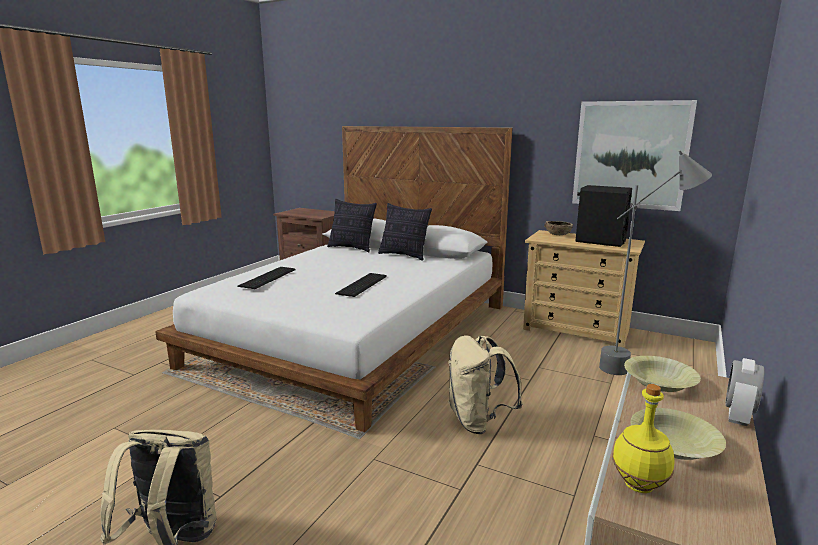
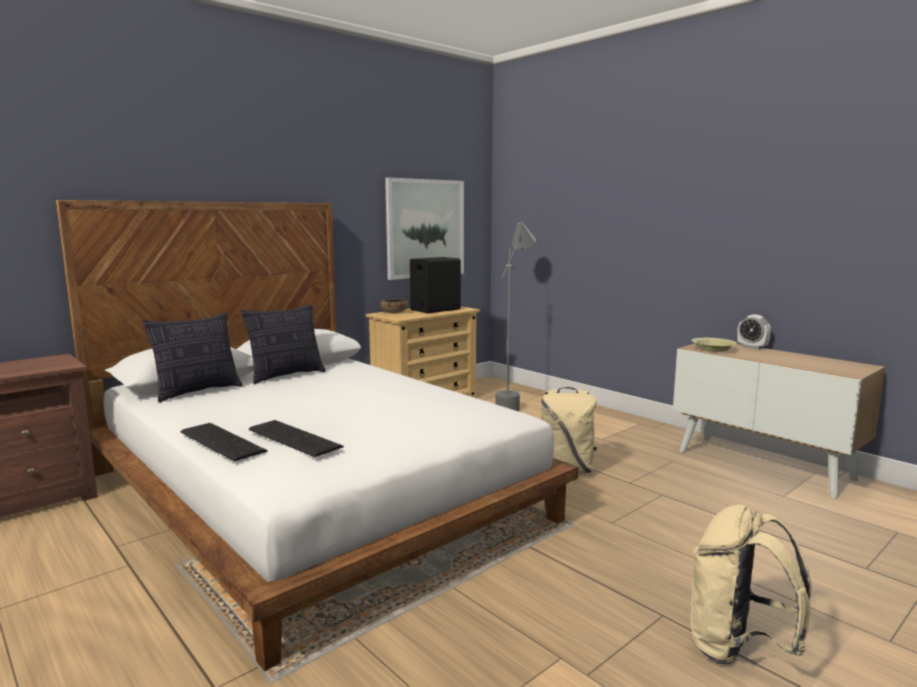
camera: 70 degrees left, 5 degrees down
(363, 284) = (389, 400): keyboard -> keyboard (223, 440)
(637, 485) = (830, 369): yellow bottle -> none
(673, 445) = (787, 359): yellow bowl -> none

